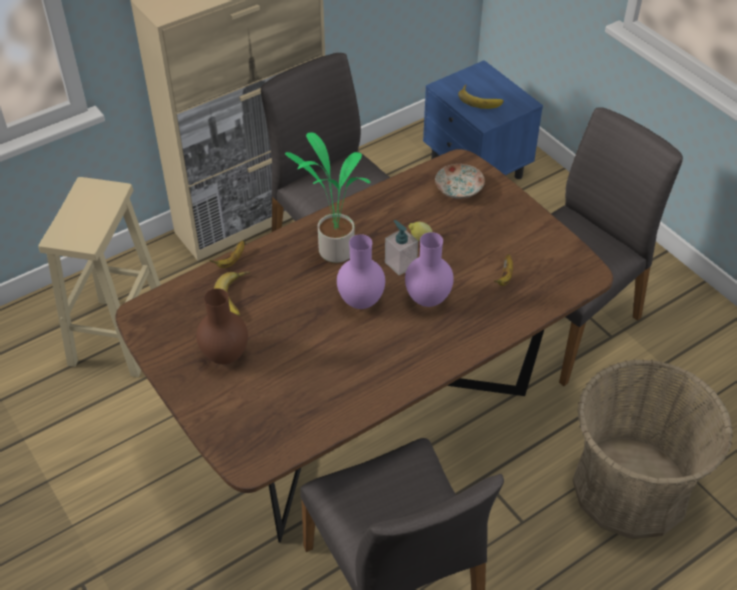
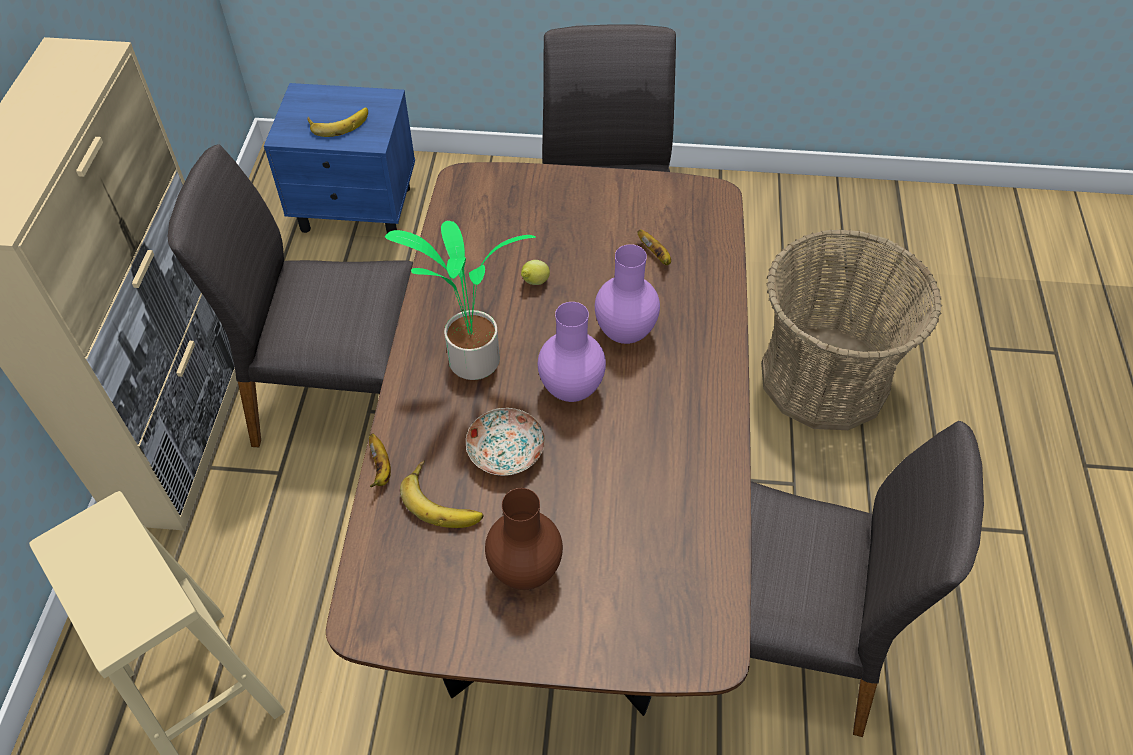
camera: 50 degrees left, 5 degrees up
(400, 263) = (552, 321): soap dispenser -> none
(459, 189) = (500, 207): plate -> plate (507, 452)

